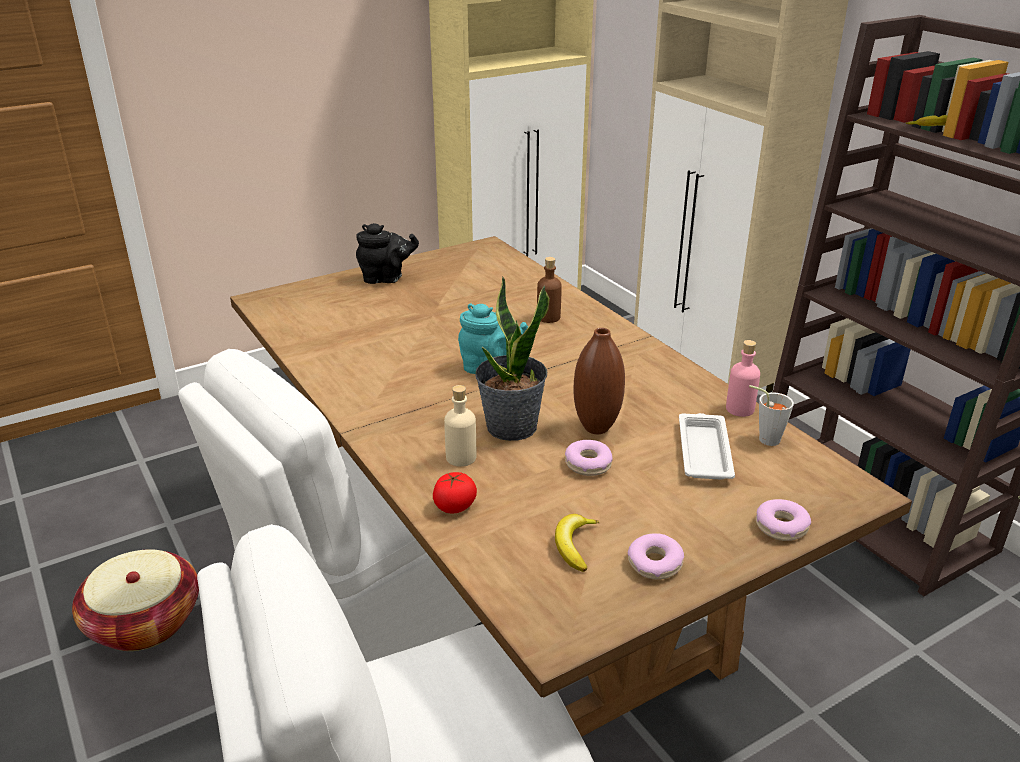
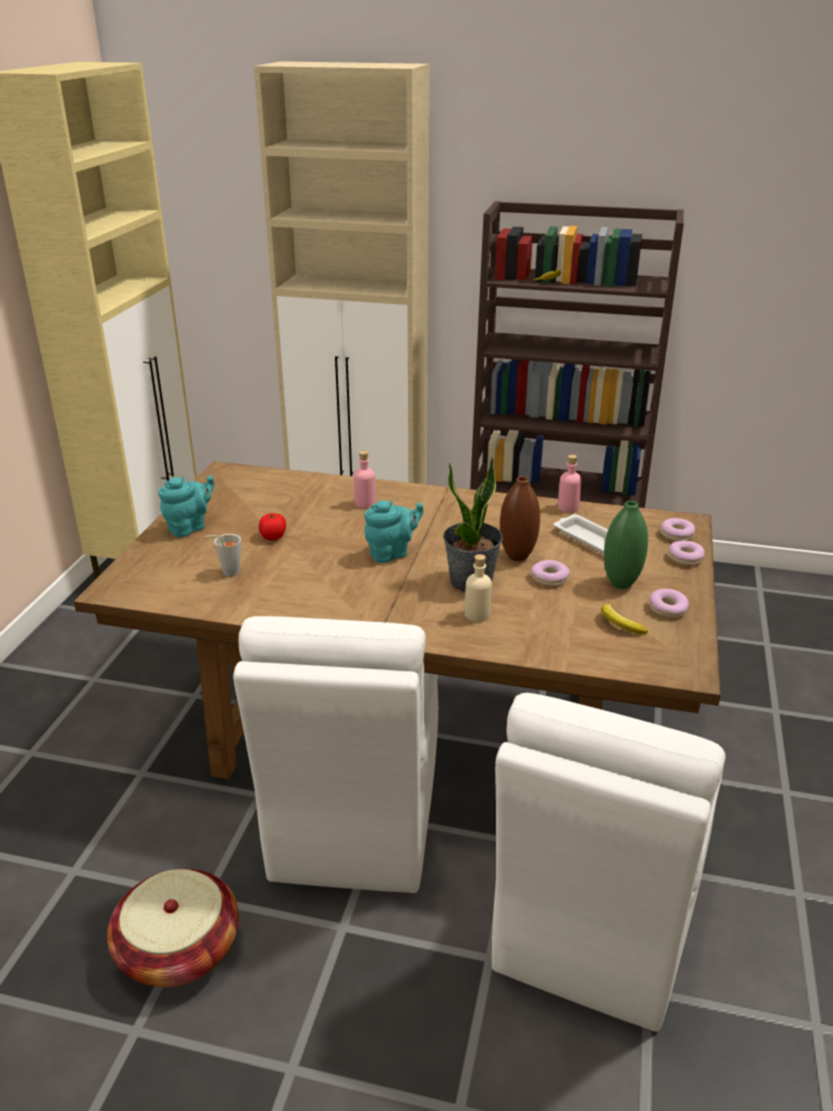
camera: 45 degrees left, 0 degrees up
(386, 278) = (189, 527): black teapot -> turquoise teapot
(455, 506) = (526, 642): tomato -> tomato (273, 537)
(548, 317) = (365, 503): brown bottle -> pink bottle
(652, 510) = (621, 583): none -> green vase
(764, 438) = (605, 517): grey cup -> grey cup (227, 572)
(819, 498) = (676, 534): none -> donut

